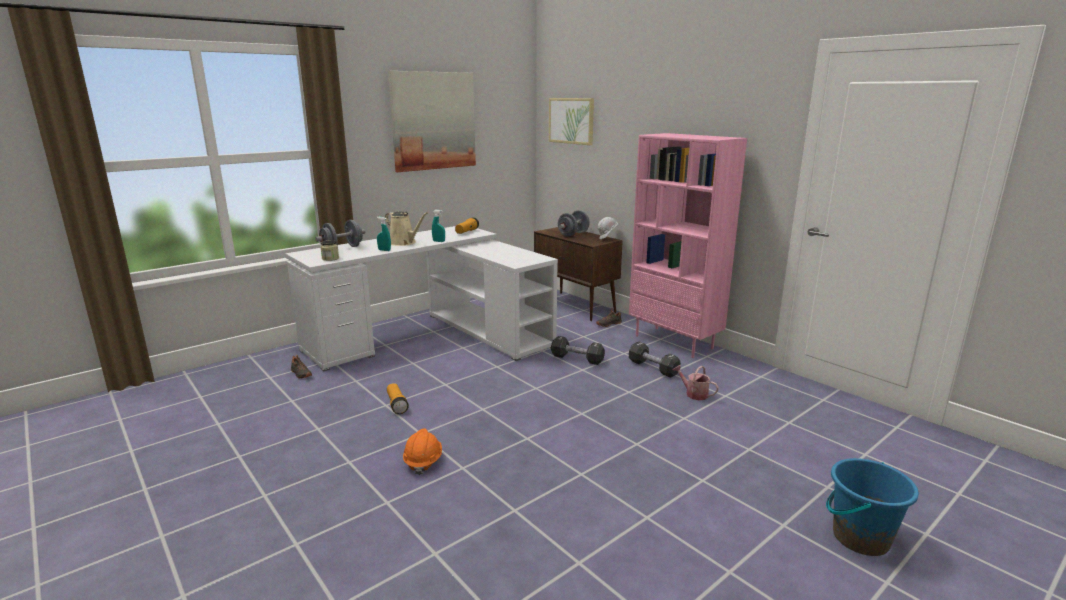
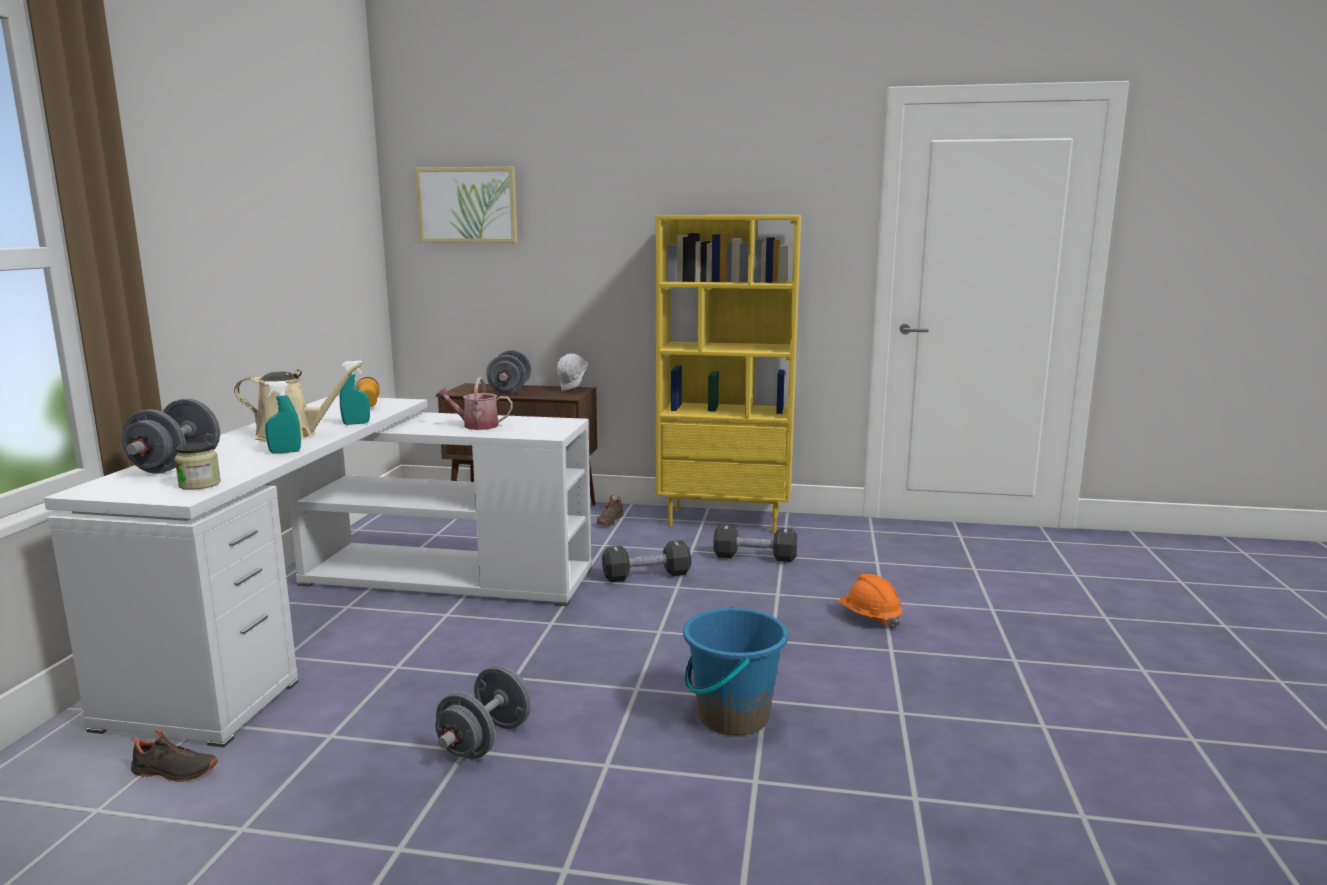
camera: 40 degrees left, 5 degrees down
(397, 404) = (485, 740): flashlight -> grey dumbbell
(423, 461) = (685, 803): orange hard hat -> orange hard hat (869, 618)
(433, 121) = (253, 198): picture -> none
(674, 342) = (725, 520): pink bookcase -> yellow bookcase
(693, 394) = (846, 571): watering can -> watering can (475, 426)
(860, 538) = (1202, 652): blue bucket -> blue bucket (732, 716)

